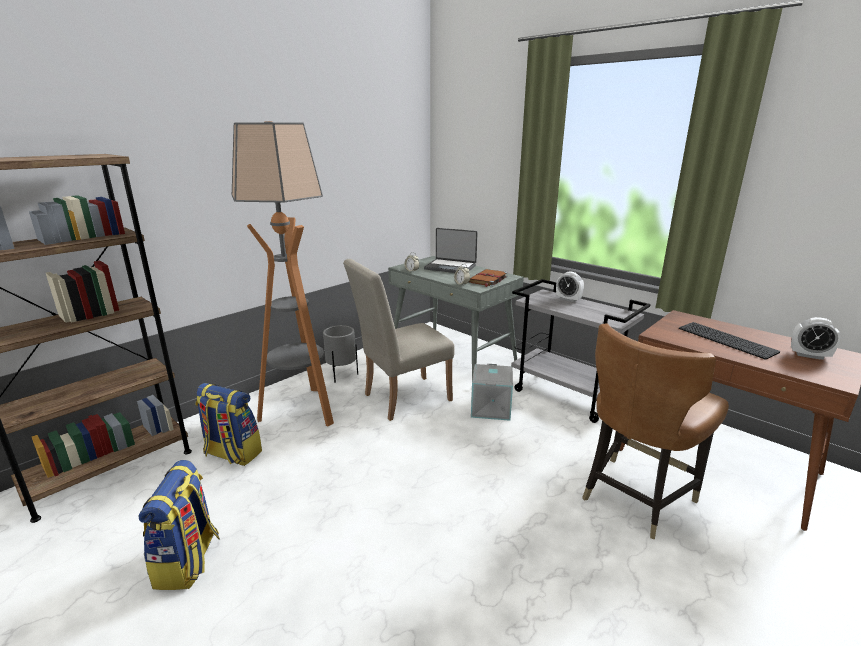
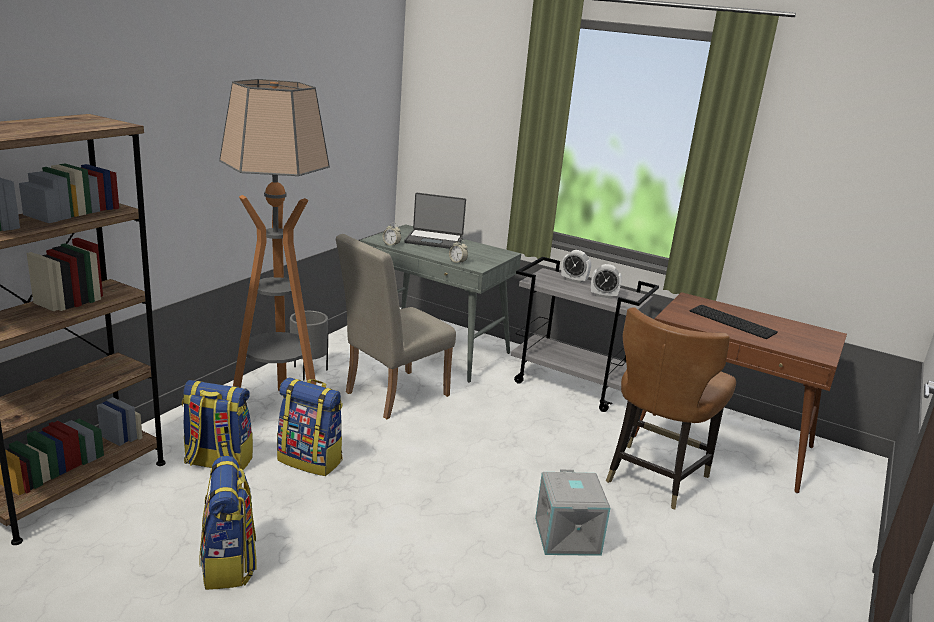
camera: 15 degrees left, 0 degrees up
(309, 457) = (311, 460): none -> backpack
(488, 279) = (484, 257): brown book -> none
(491, 408) = (495, 402): grey storage box -> grey storage box (568, 536)
(809, 355) = (801, 335): alarm clock -> alarm clock (603, 296)

